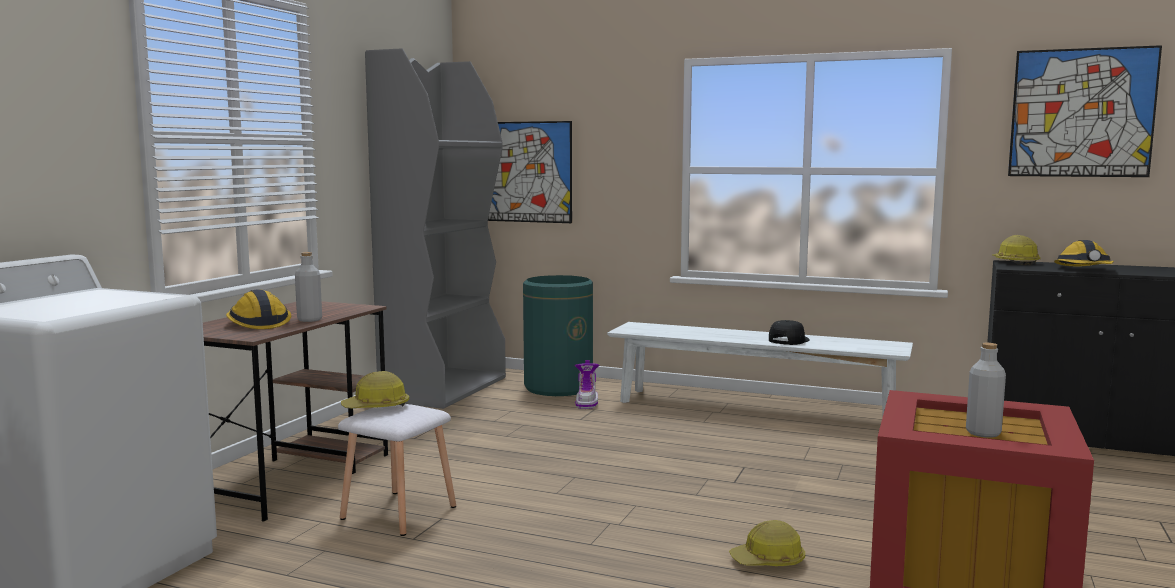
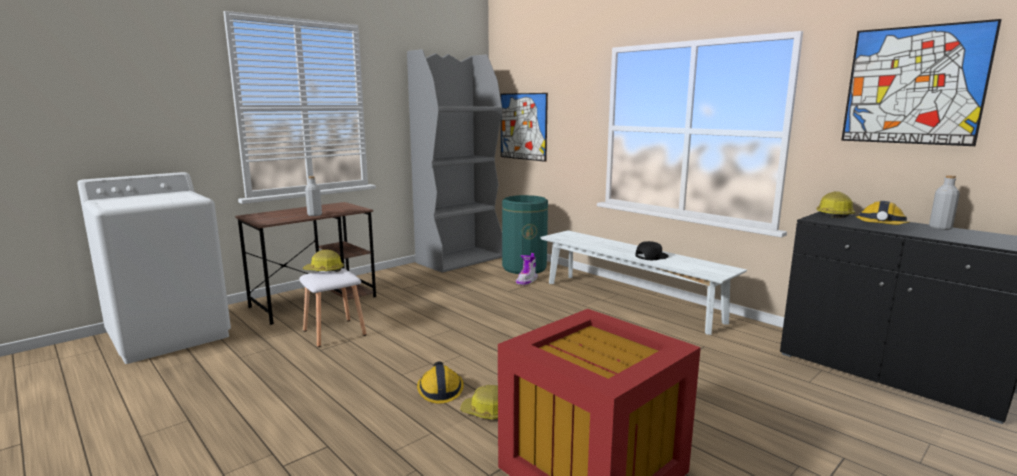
camera: 25 degrees right, 5 degrees up
(258, 323) = (287, 215): hard hat -> hard hat (440, 390)
(983, 433) = (593, 356): grey bottle -> grey bottle (940, 228)

